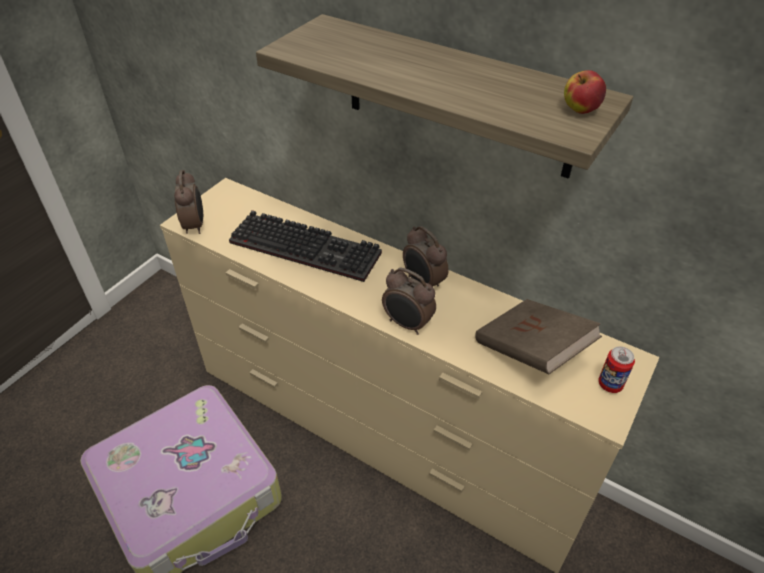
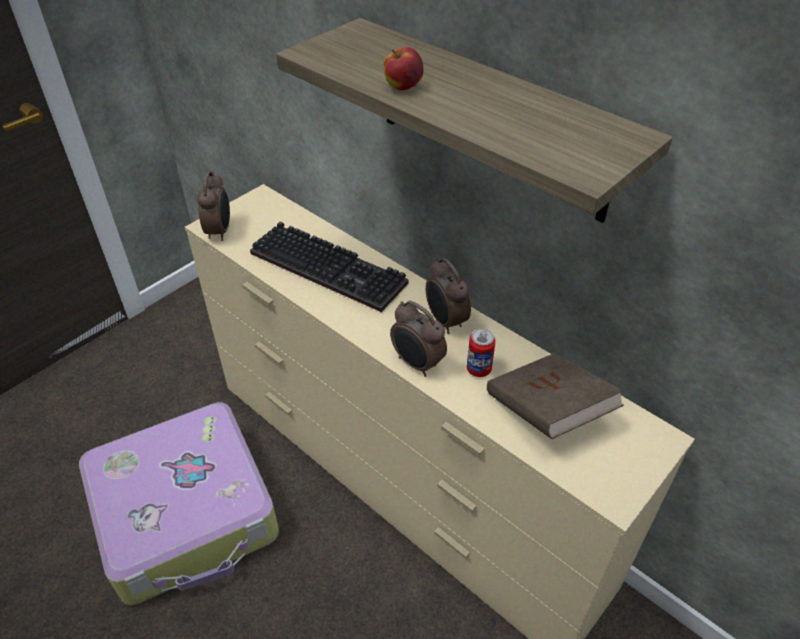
camera: 10 degrees right, 0 degrees up
(580, 110) = (603, 147): apple -> apple (403, 87)
(610, 384) = (628, 461): can -> can (478, 369)

